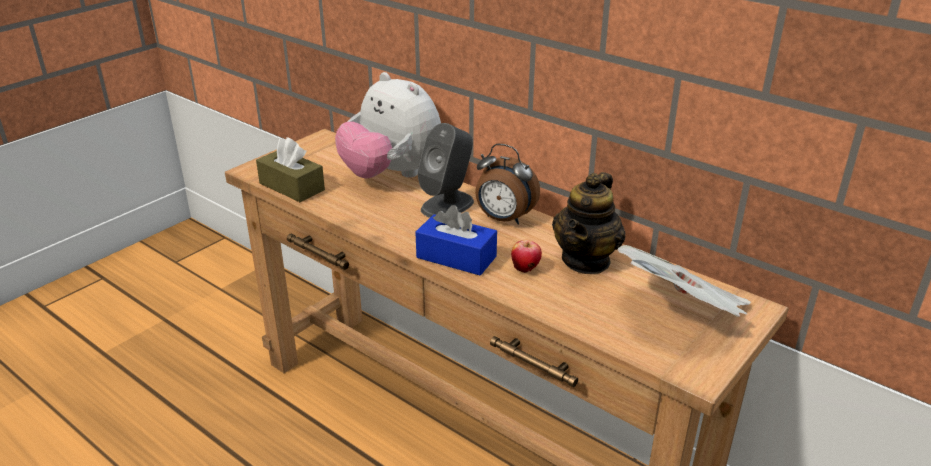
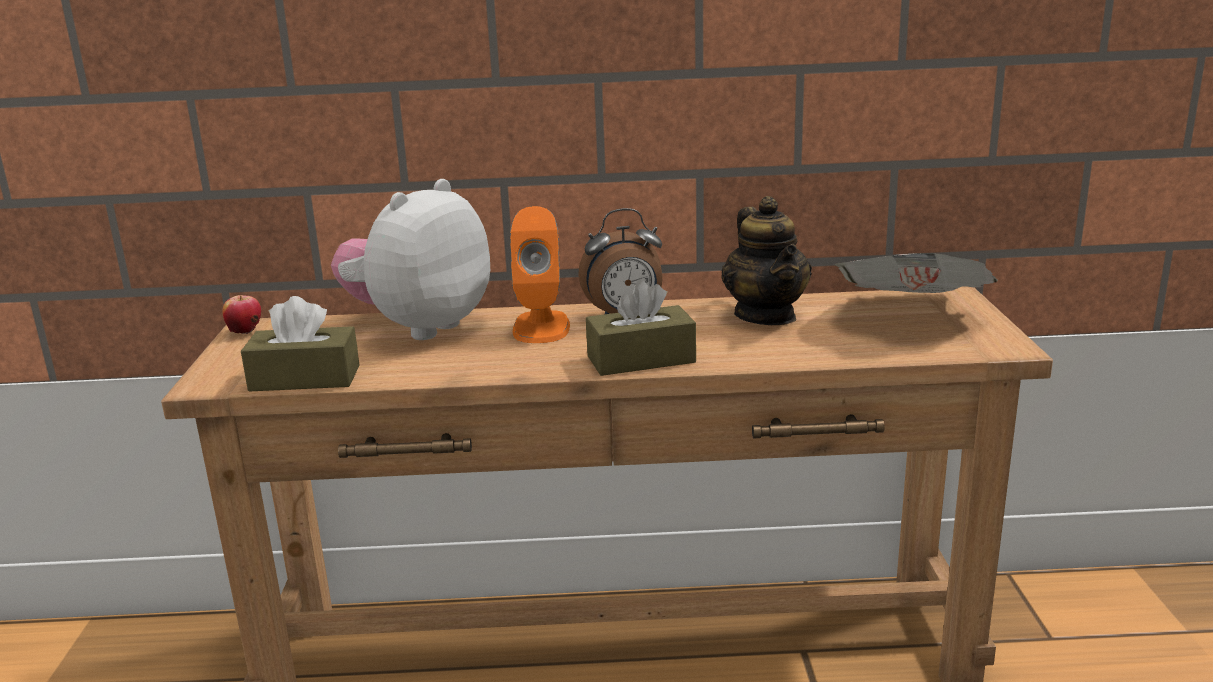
camera: 40 degrees left, 10 degrees down
(392, 175) = (420, 327): plush toy -> plush toy turned 120 degrees clockwise
(448, 205) = (541, 327): grey speaker -> orange speaker
(456, 257) = (641, 359): blue tissue box -> brown tissue box
(525, 269) = (727, 342): apple -> apple (245, 332)

